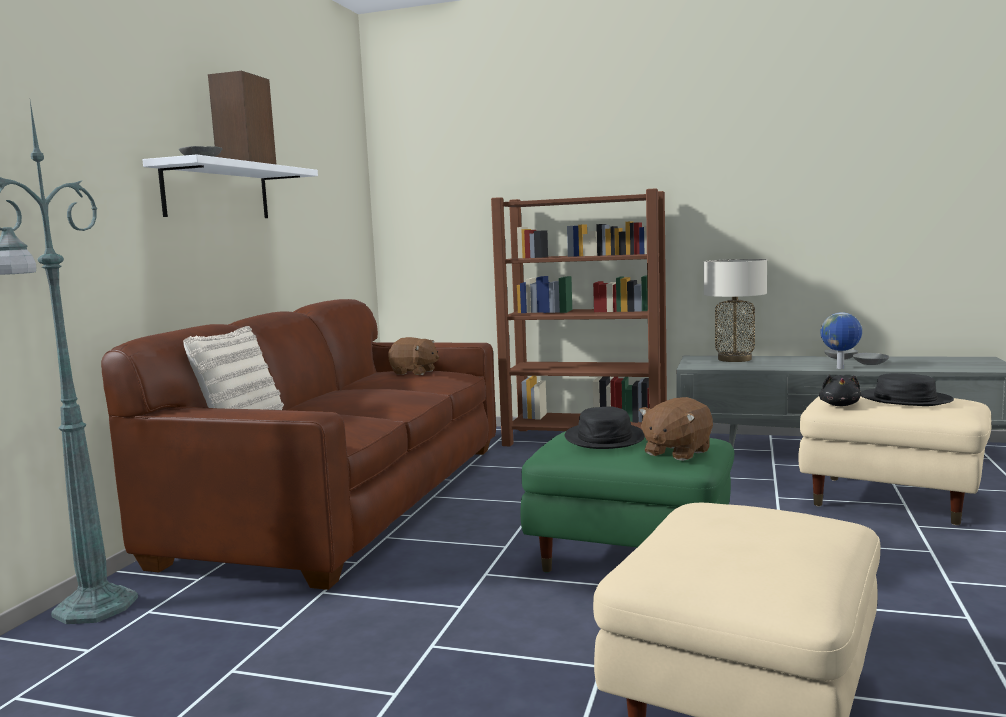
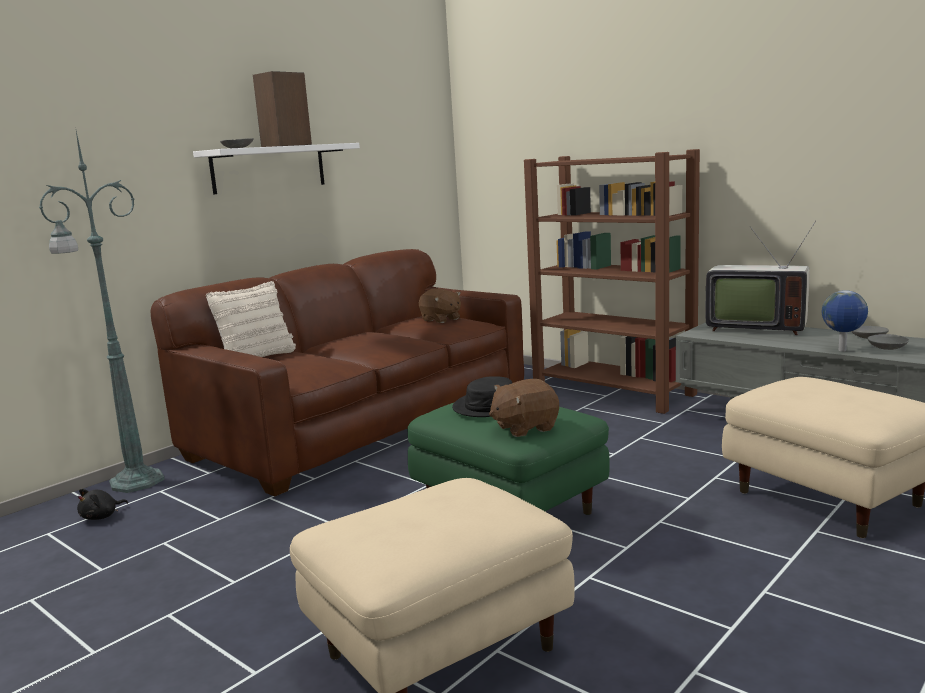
camera: 25 degrees right, 5 degrees up
(734, 359) = (755, 328): table lamp -> television
(839, 405) = (767, 395): black plush toy -> black plush toy (101, 516)
(904, 399) = (842, 397): black hat -> none

